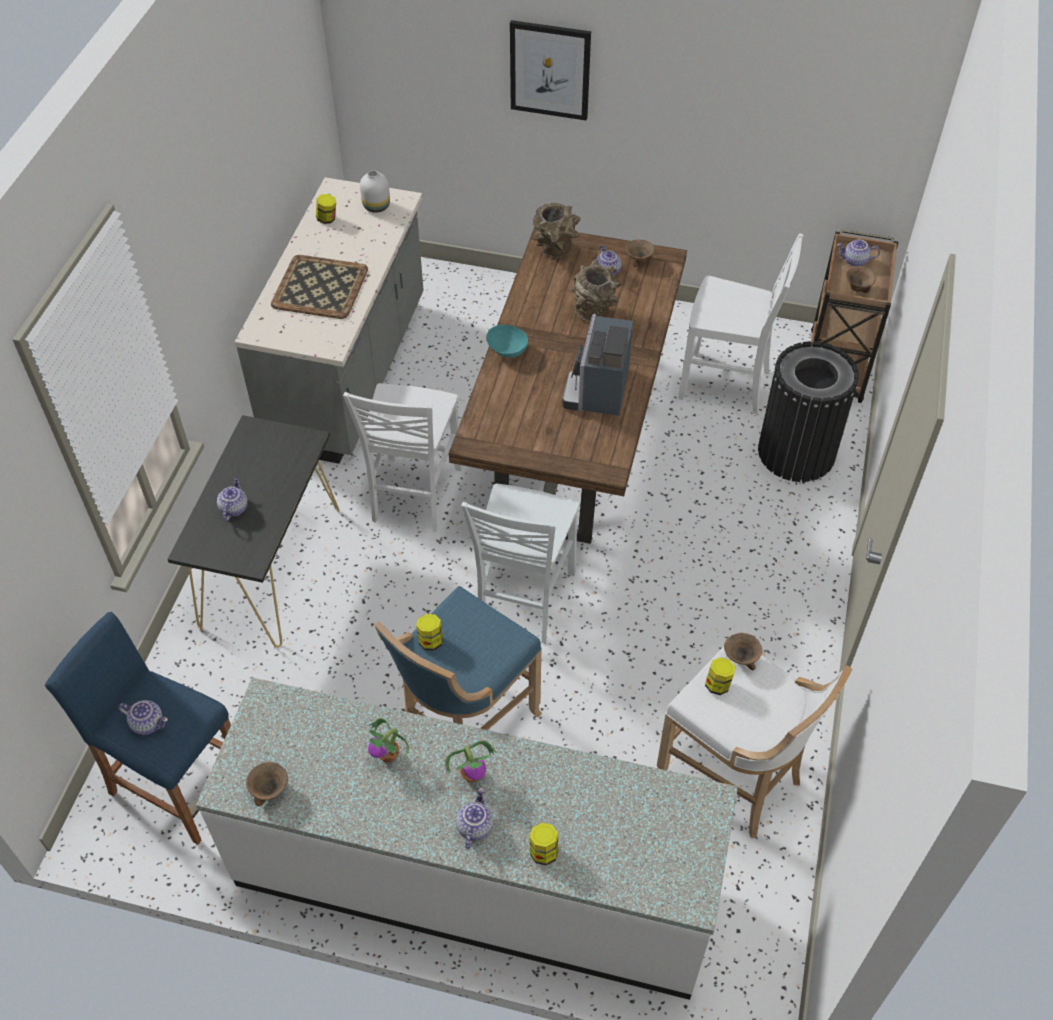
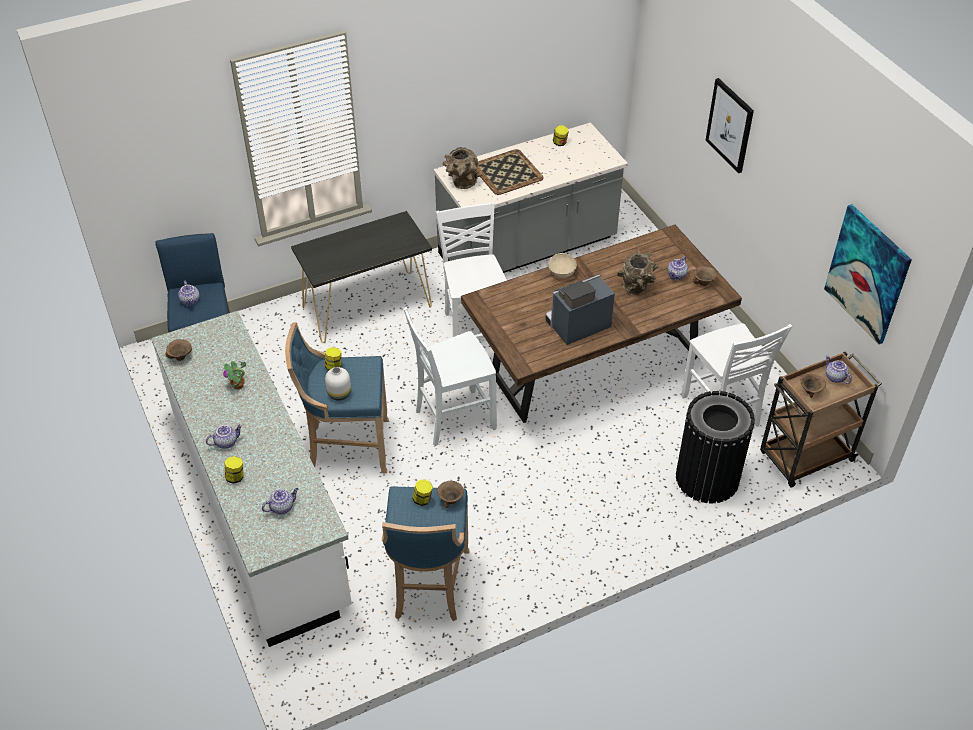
camera: 50 degrees right, 5 degrees down
(234, 508) = (345, 247): teapot -> teapot (282, 507)
(376, 206) = (593, 153): white vase -> white vase (338, 393)
(414, 495) = (474, 329): white chair -> white chair turned 105 degrees clockwise
(472, 774) = (256, 423): potted plant -> none
(506, 350) = (561, 272): turquoise bowl -> beige bowl
(555, 252) = (664, 245): brown vase -> brown vase (462, 184)
(734, 778) = (428, 586): white stool -> blue stool
(841, 131) = (867, 274): none -> picture

